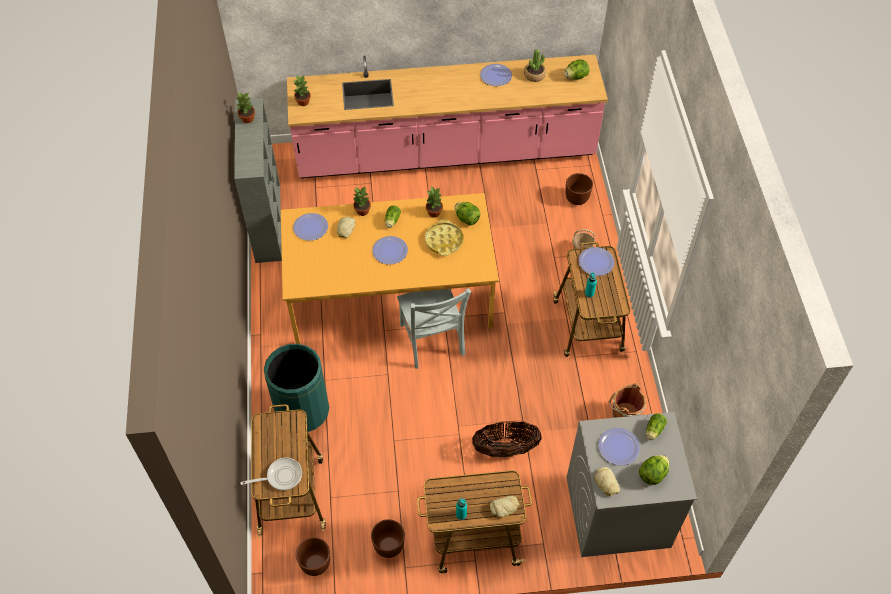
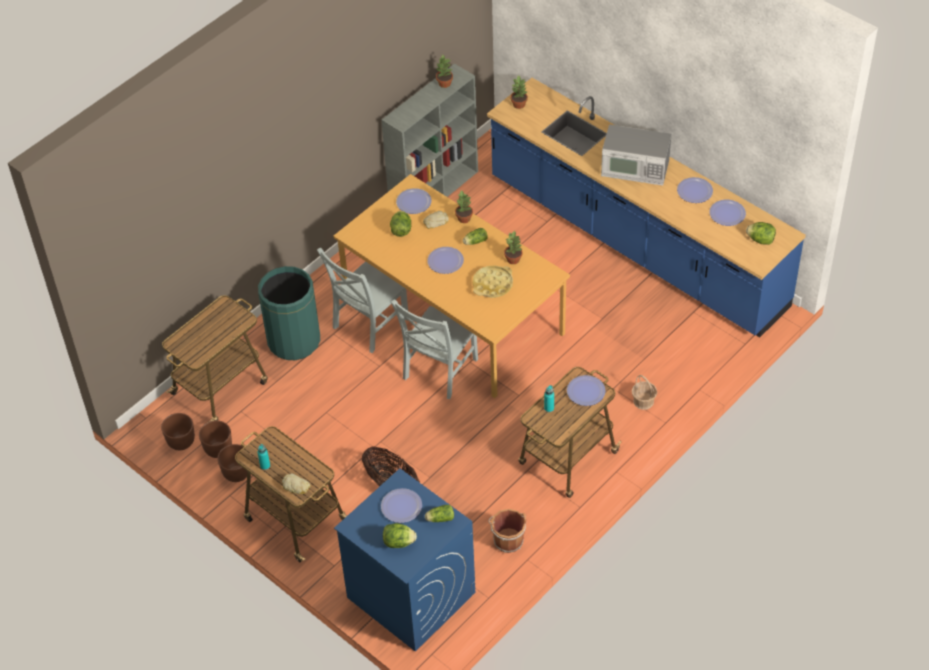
camera: 50 degrees right, 5 degrees down
(281, 476) = (193, 346): frying pan -> none
(342, 352) = (368, 325): none -> grey chair
(440, 89) = (635, 169): none -> microwave
(446, 153) = (636, 243): pink counter -> blue counter
(467, 219) = (530, 283): lettuce -> lettuce (401, 230)
(534, 75) = (727, 213): potted plant -> plate
(577, 198) = (696, 360): brown planter -> brown planter (219, 450)
(606, 483) = (361, 519): bread -> none
(617, 512) = (410, 594): grey washing machine -> blue washing machine

